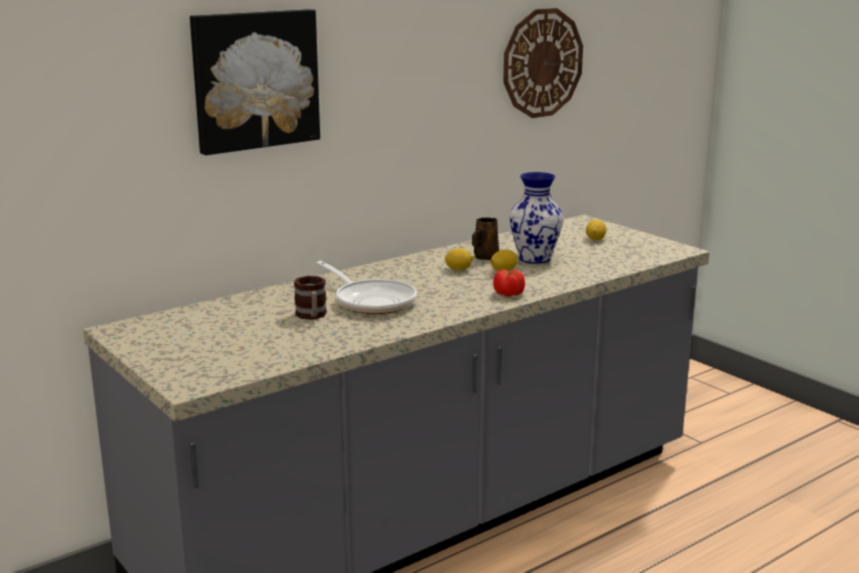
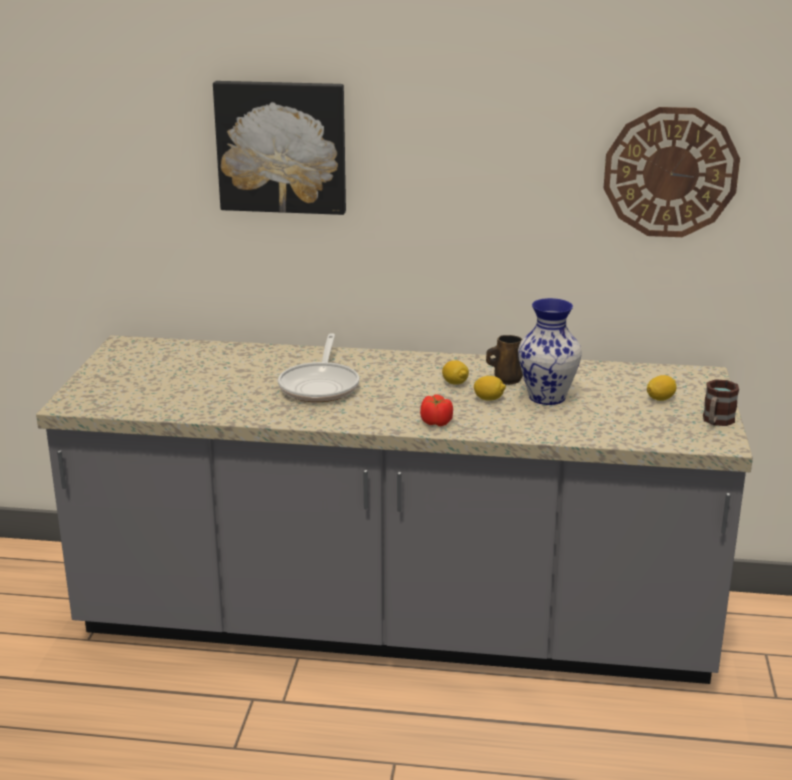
camera: 45 degrees right, 5 degrees up
(312, 316) = (252, 382): mug -> mug (716, 421)

